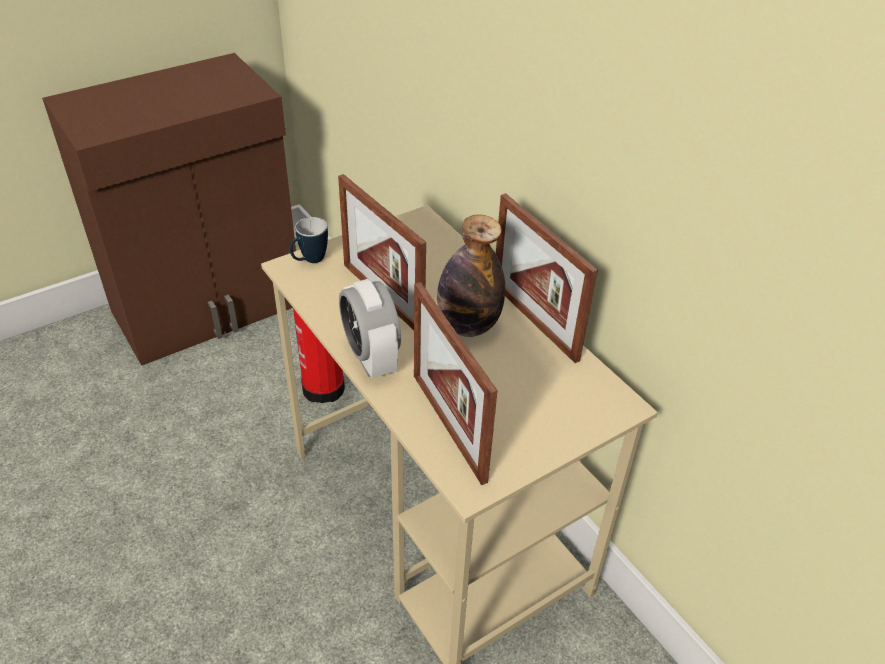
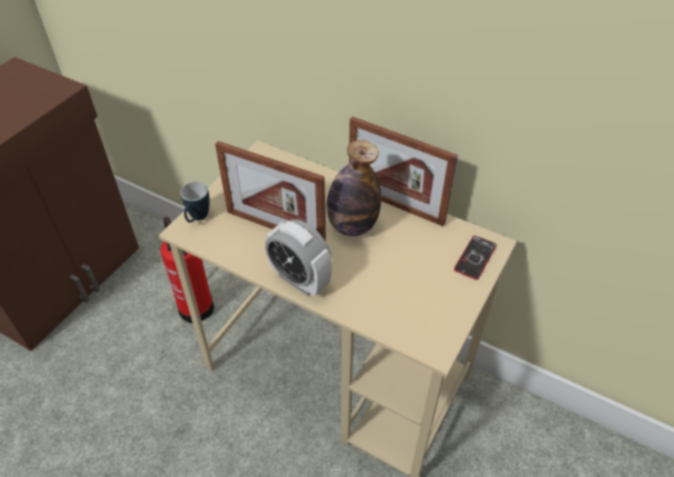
camera: 25 degrees left, 5 degrees up
(448, 426) = (391, 310): picture frame -> none
(589, 411) = (475, 258): none -> phone

